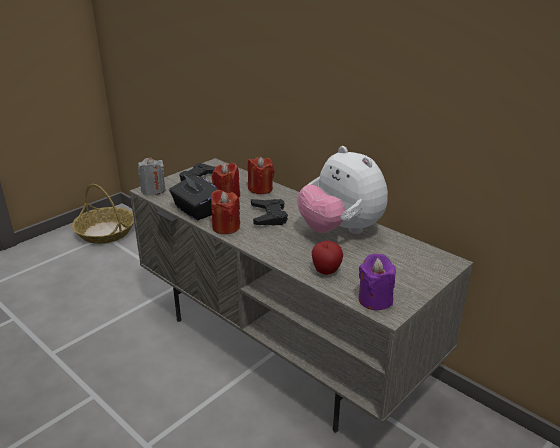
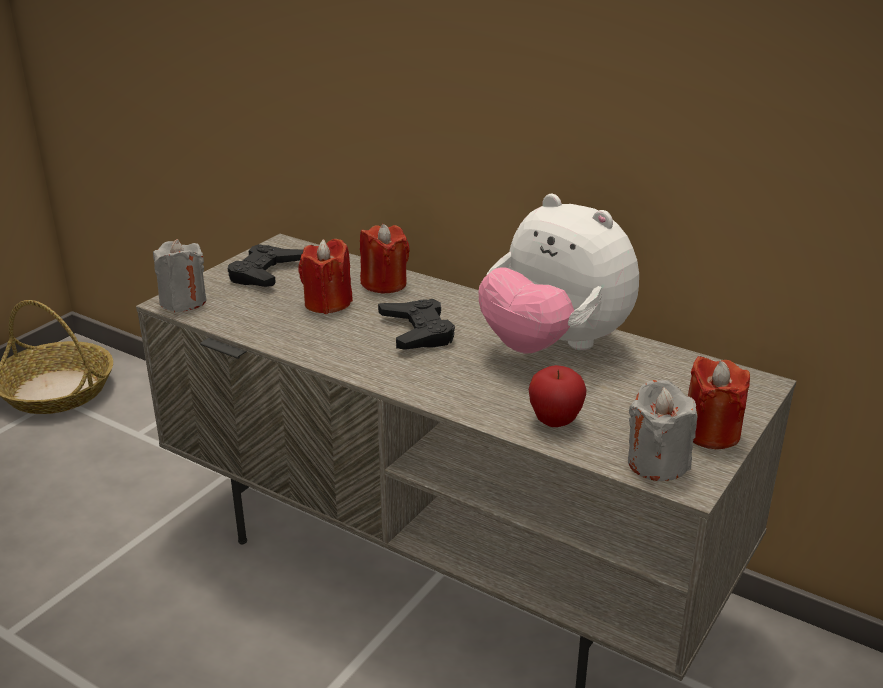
camera: 10 degrees left, 0 degrees up
(195, 210) = (278, 333): black tissue box -> none
(226, 227) = (345, 359): red candle -> red candle (711, 433)
(375, 300) = (657, 463): purple candle -> grey candle

